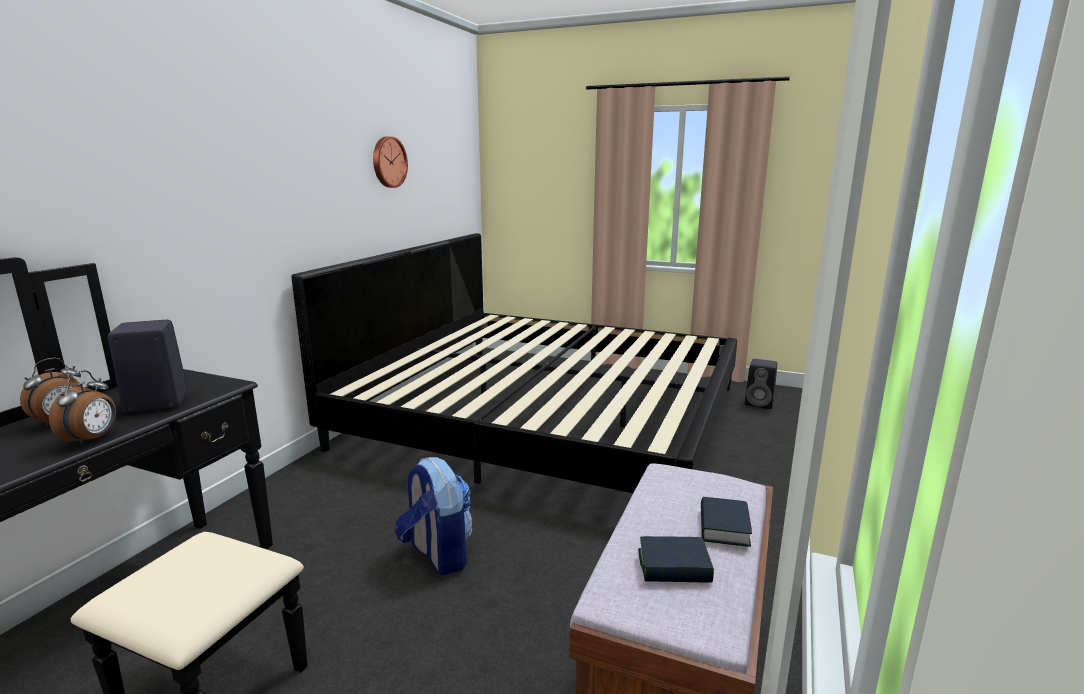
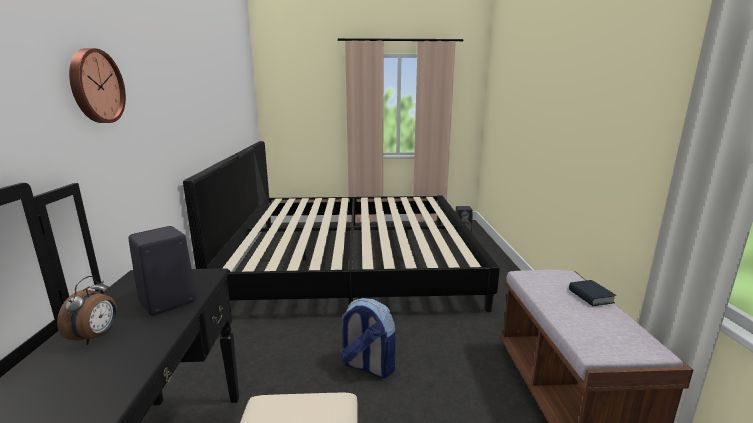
camera: 25 degrees left, 0 degrees up
(92, 439) = (156, 343): alarm clock -> none
(388, 162) = (219, 89): wall clock -> wall clock (95, 86)
(674, 567) = (598, 323): book -> none

